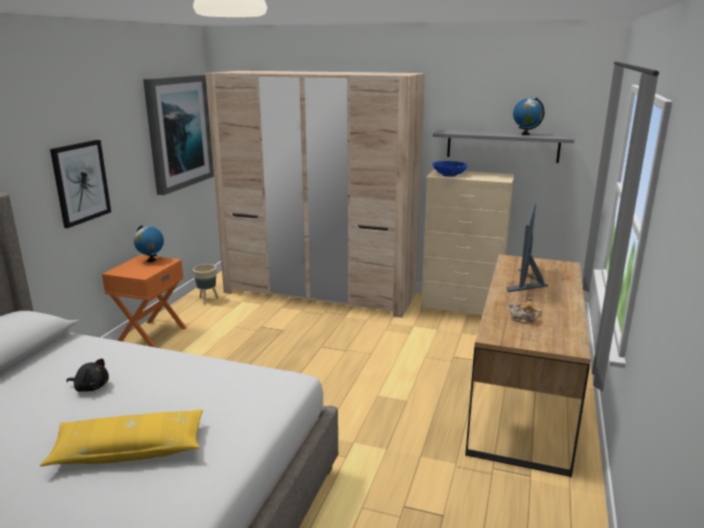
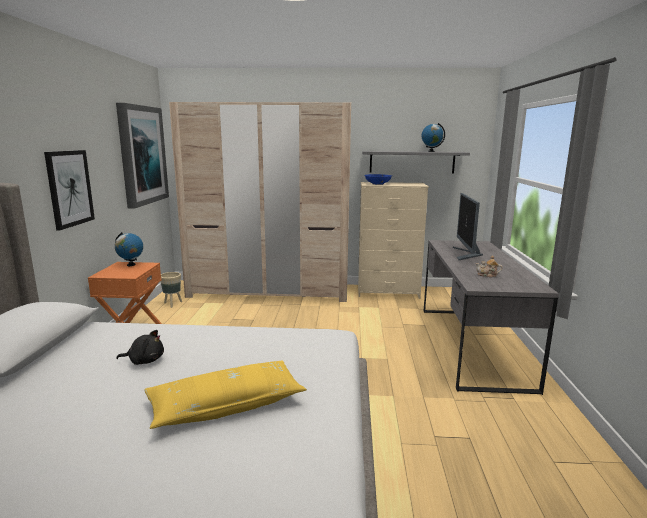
camera: 15 degrees left, 5 degrees down
(523, 396) = (471, 344): brown desk -> grey desk

